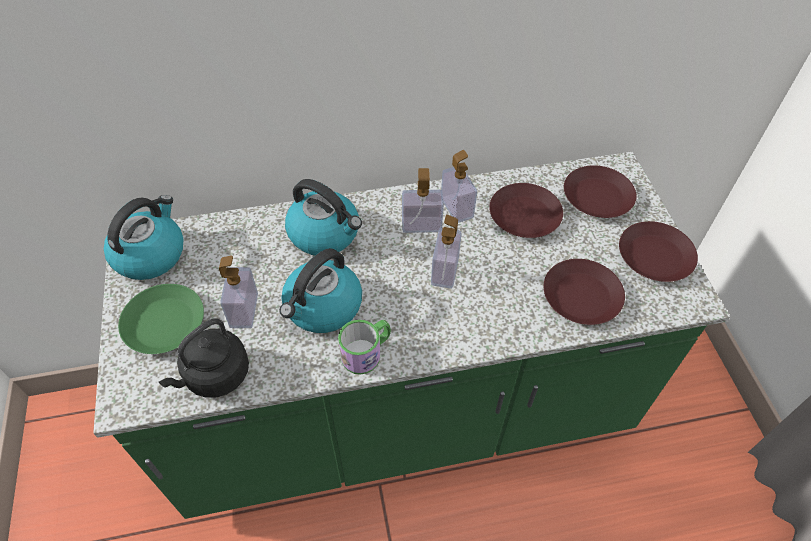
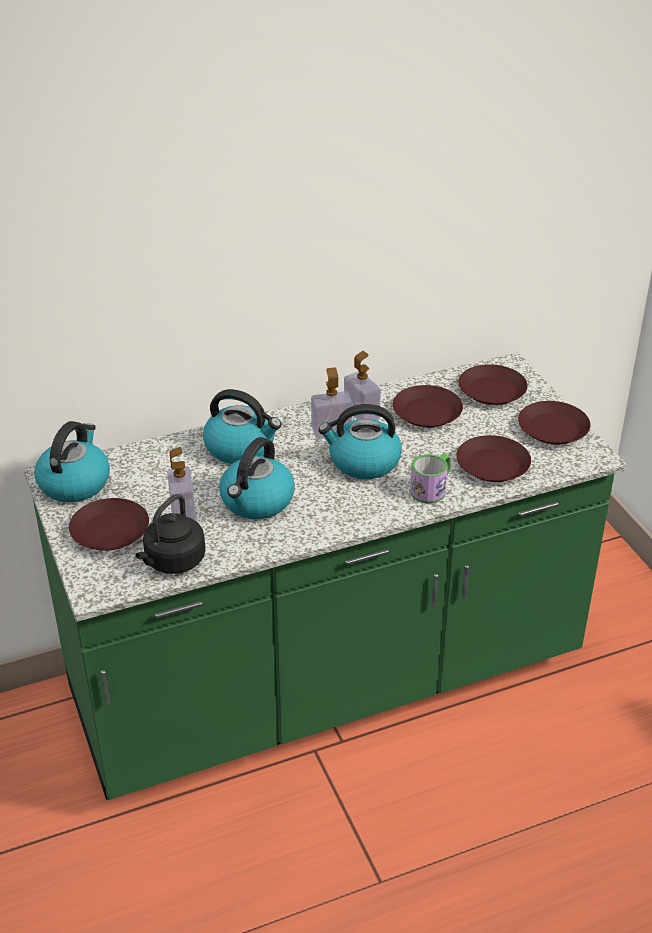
camera: 10 degrees left, 15 degrees down
(165, 323) = (111, 531): green plate -> brown plate
(367, 352) = (308, 528): mug -> mug (432, 488)
(444, 271) = (363, 462): soap dispenser -> kettle

